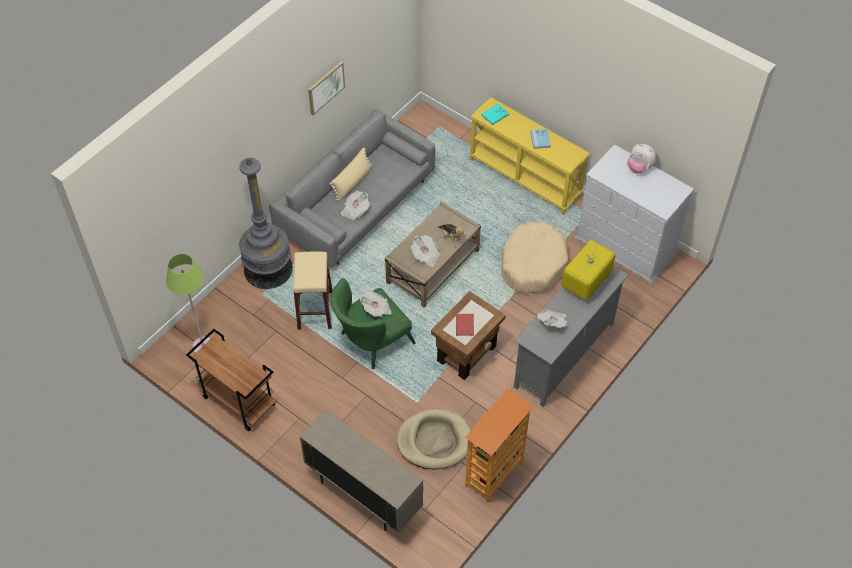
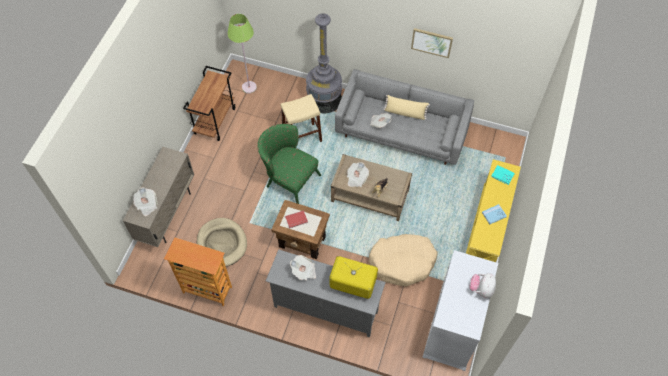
camera: 70 degrees right, 5 degrees up
(376, 309) = (294, 162): newspaper -> newspaper (147, 205)

